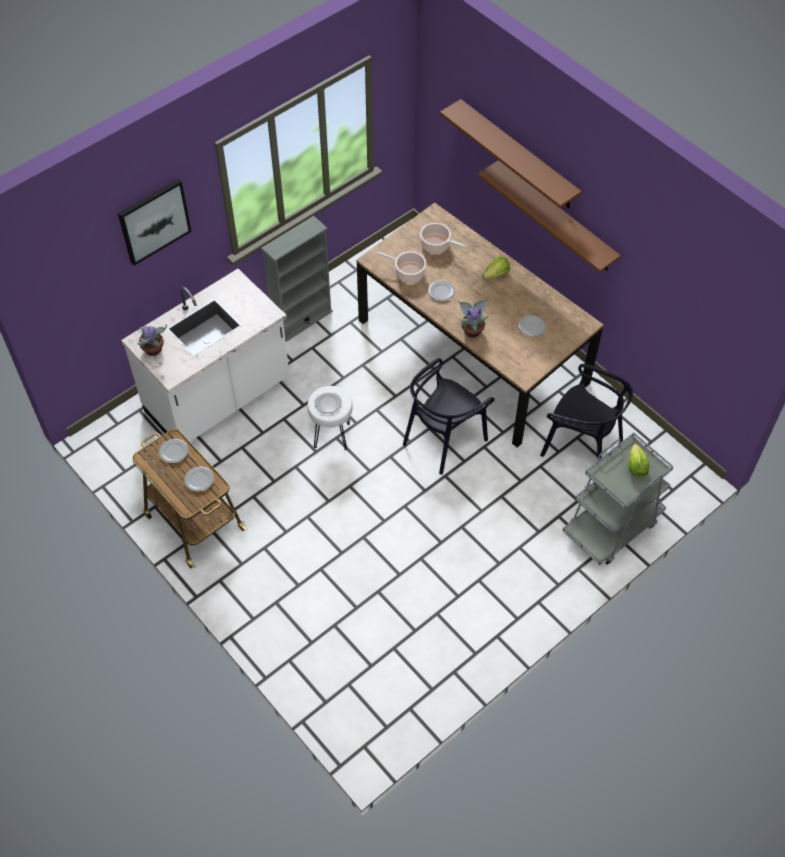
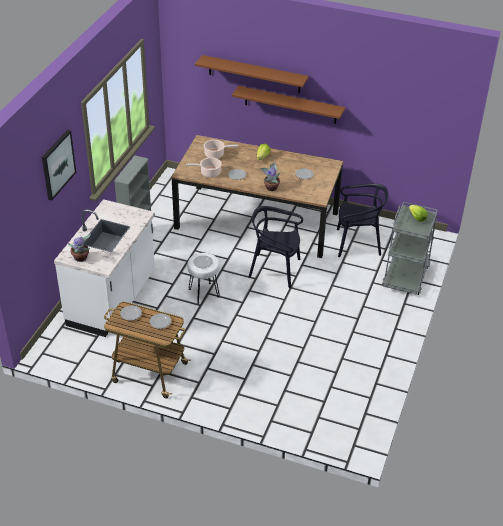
camera: 30 degrees left, 15 degrees down
(443, 439) = (275, 270): black chair -> black chair turned 90 degrees clockwise

